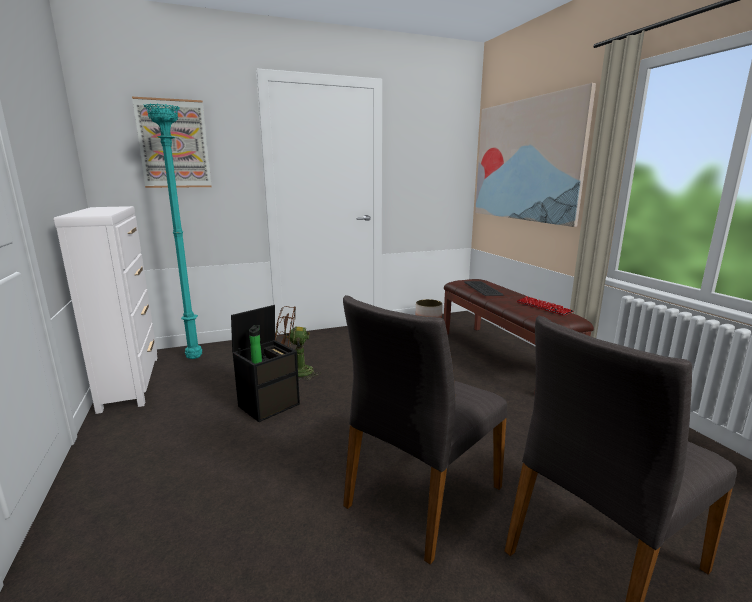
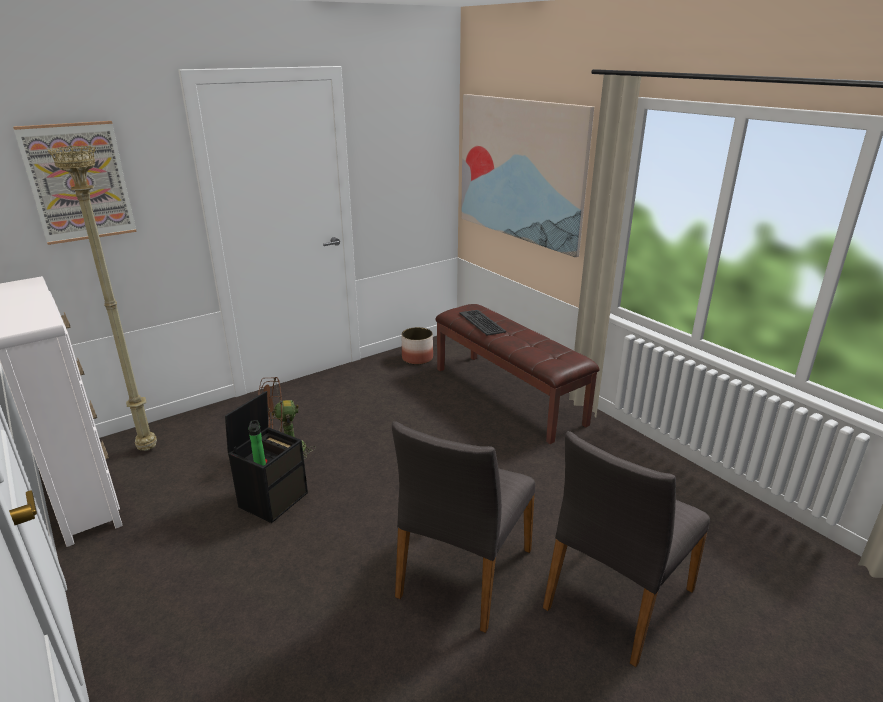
camera: 15 degrees left, 10 degrees up
(195, 359) = (149, 449): turquoise floor lamp -> beige floor lamp
(543, 307) = (550, 347): keyboard -> none

